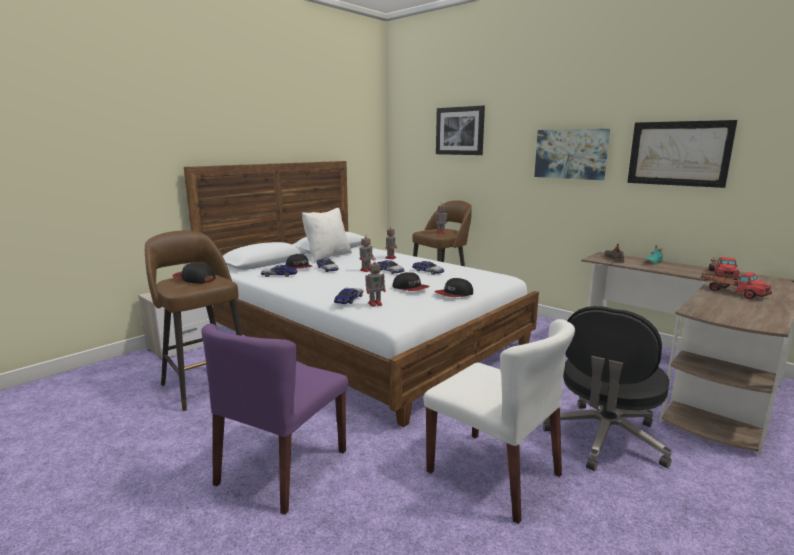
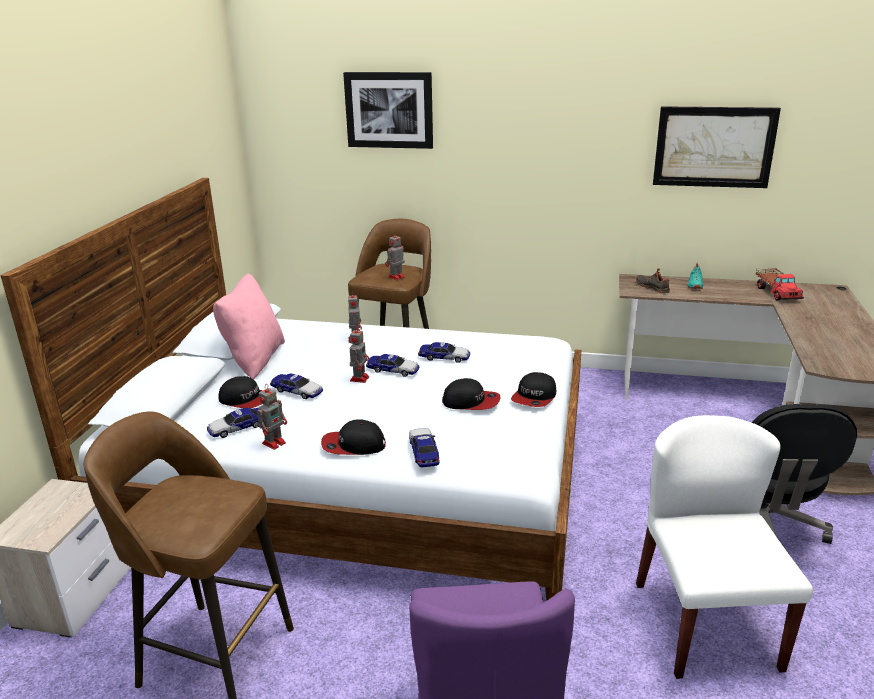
camera: 30 degrees left, 10 degrees up
(194, 279) = (186, 501): cap -> cap (353, 445)
(327, 256) = (254, 360): white pillow -> pink pillow
(376, 304) = (471, 449): toy robot -> toy robot (274, 442)
(494, 473) = (705, 624): white chair -> white chair turned 105 degrees counterclockwise
(570, 154) = (573, 147): picture -> none
(732, 292) = (814, 322): toy truck -> none

